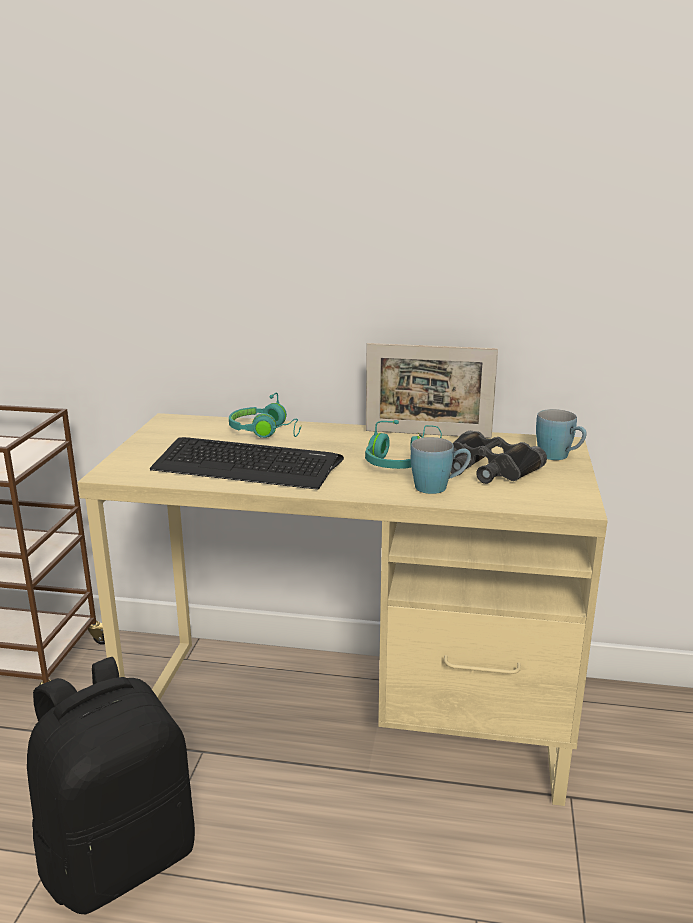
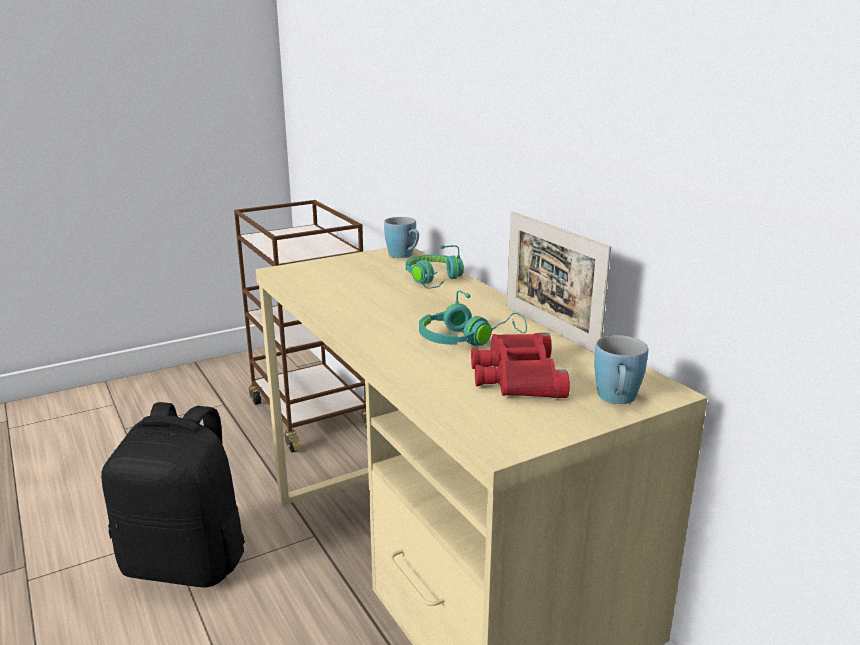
camera: 50 degrees right, 0 degrees up
(247, 465) = (358, 297): keyboard -> none
(439, 487) = (434, 370): blue mug -> blue mug (404, 256)
(487, 468) = (517, 376): black binoculars -> red binoculars

